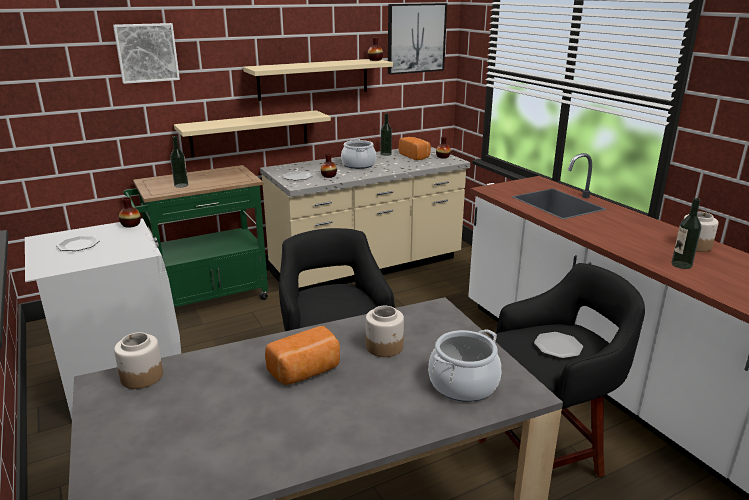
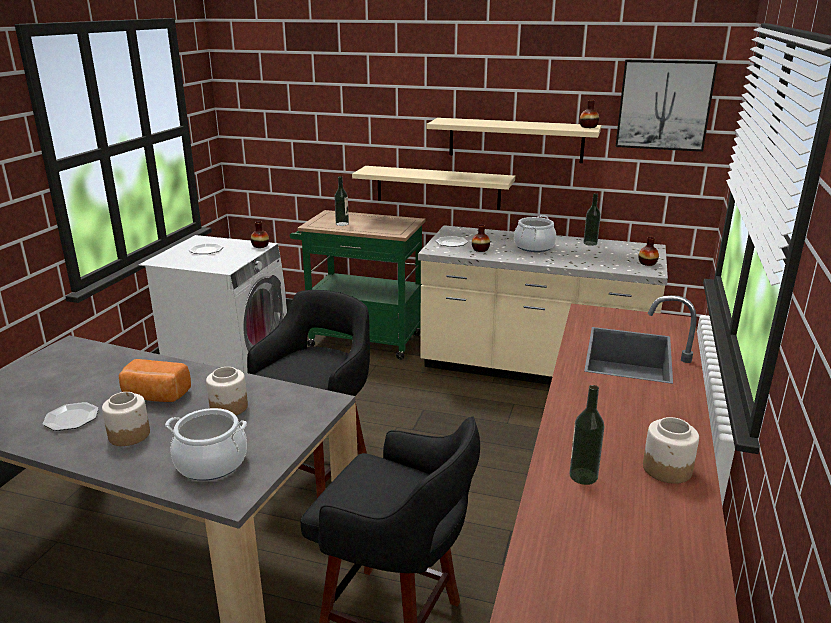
camera: 45 degrees right, 0 degrees up
(141, 376) = (89, 351): jar -> jar (129, 435)
(147, 52) = (349, 95): picture -> none
(415, 156) = (617, 254): bread -> none
(557, 346) = (386, 494): plate -> plate (72, 418)

